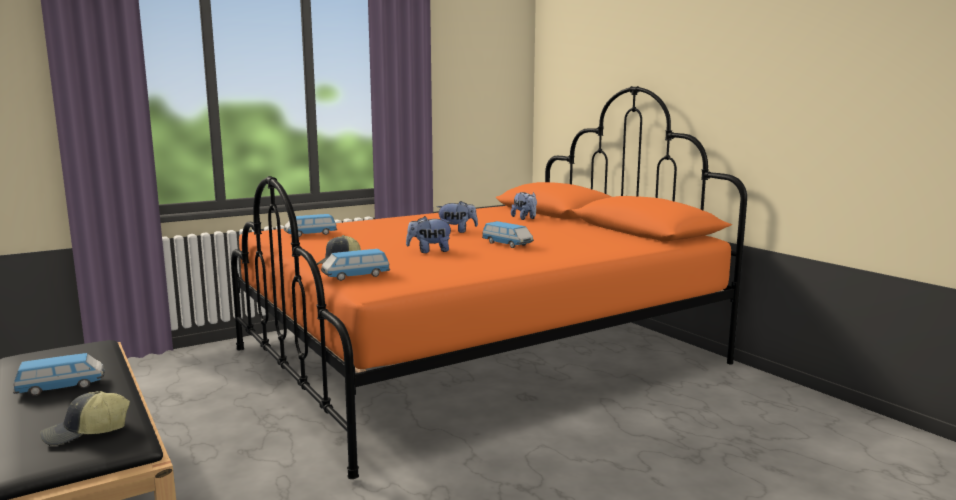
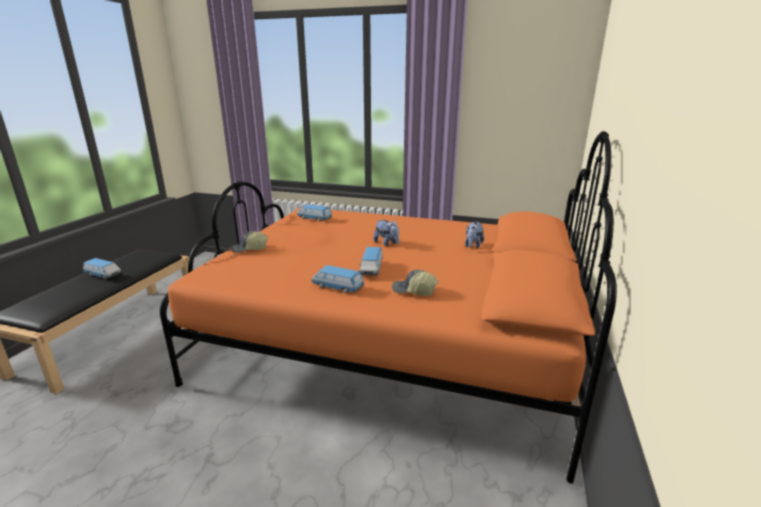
camera: 50 degrees right, 10 degrees up
(86, 433) = (49, 304): cap -> cap (413, 291)
(355, 276) = (223, 263): toy car -> toy car (337, 287)
(429, 251) = (314, 257): plush toy -> none

